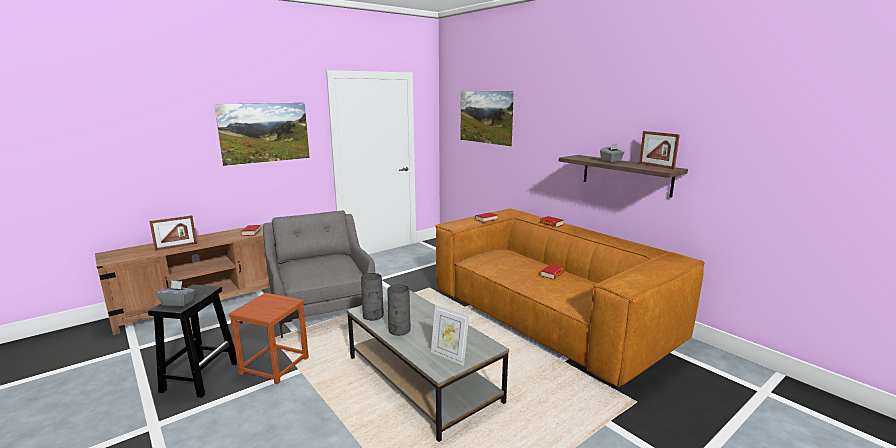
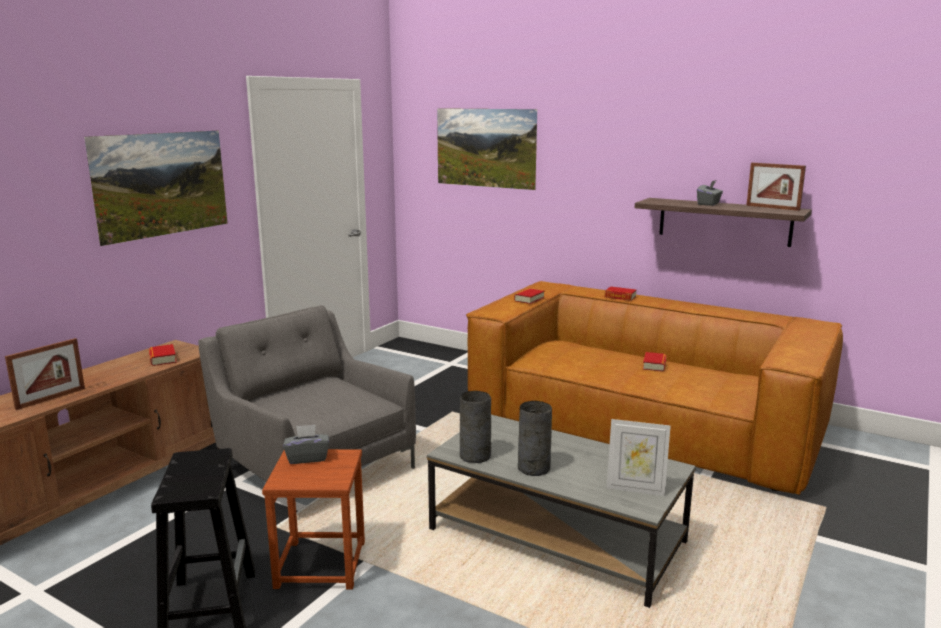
camera: 20 degrees left, 0 degrees up
(178, 303) = (192, 484): grey tissue box -> grey tissue box (307, 458)

